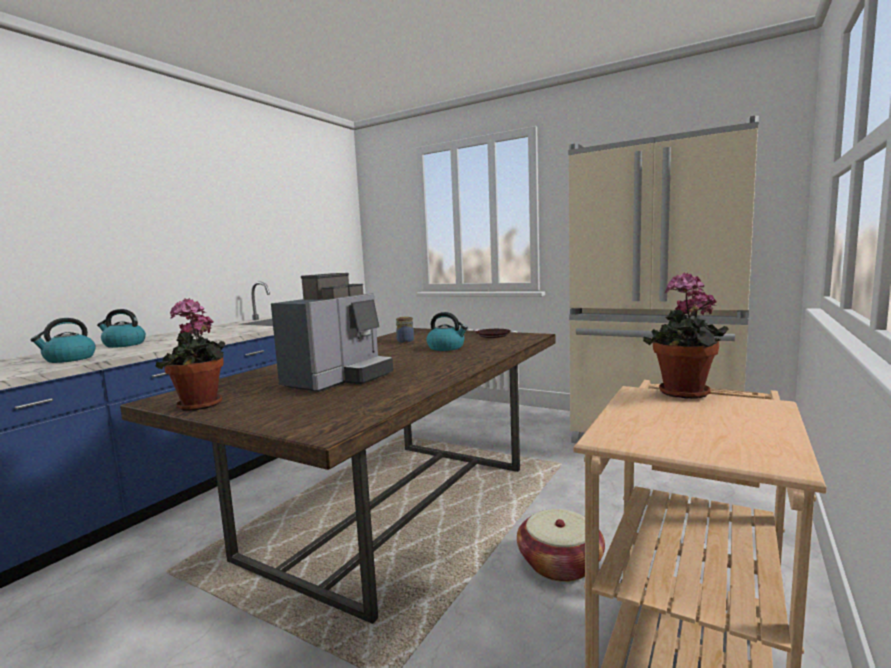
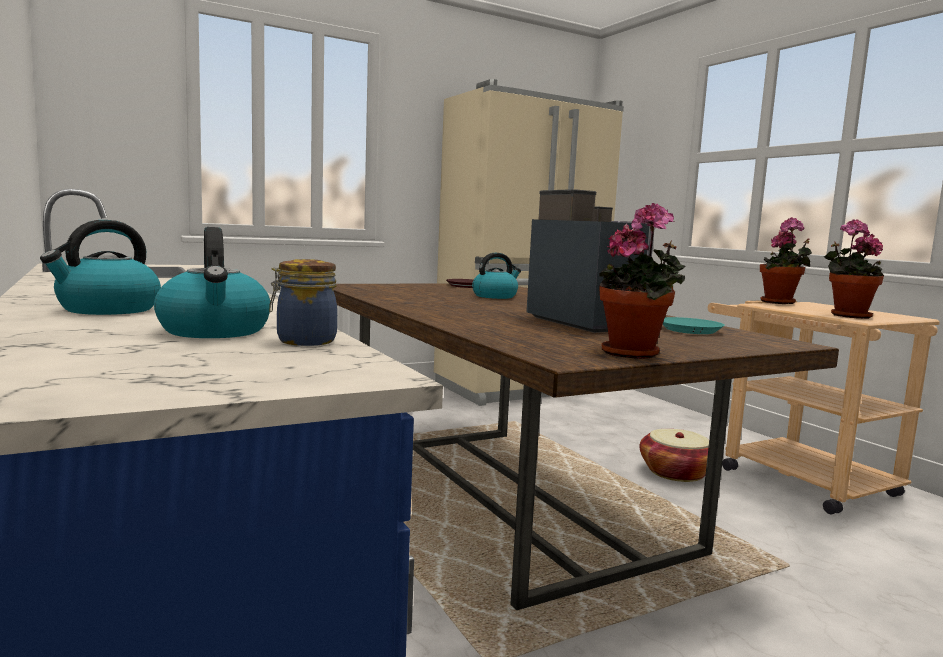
camera: 60 degrees left, 0 degrees up
(351, 401) = (690, 330): none -> turquoise plate
(405, 341) = (412, 294): jar -> jar (303, 341)
(638, 429) = (846, 316): none -> potted plant

